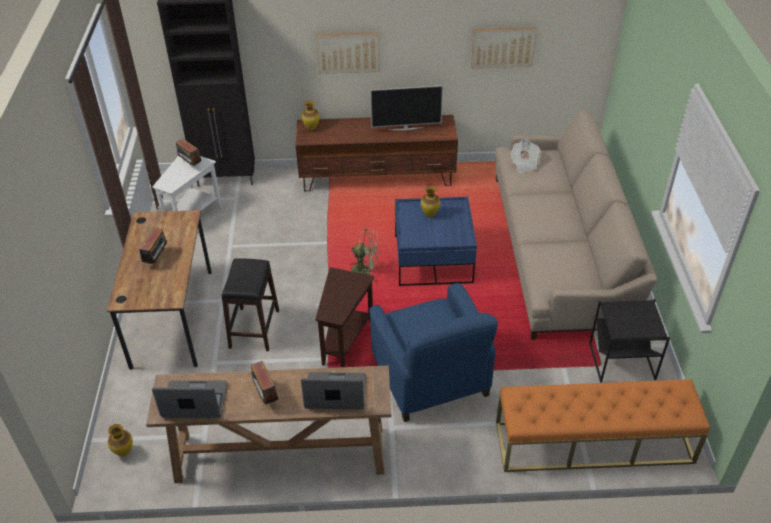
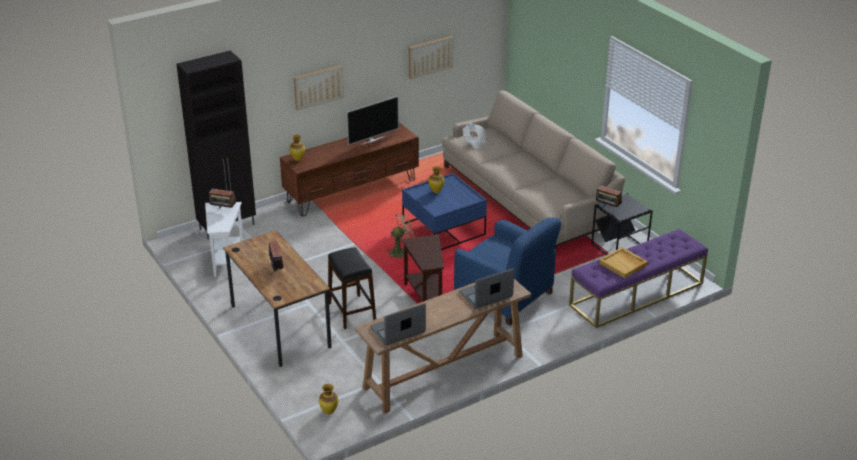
camera: 30 degrees left, 10 degrees down
(266, 396) = (442, 312): radio -> radio (607, 208)
(571, 406) = (623, 264): none -> beige tray
(593, 442) = (636, 294): orange bench -> purple bench

